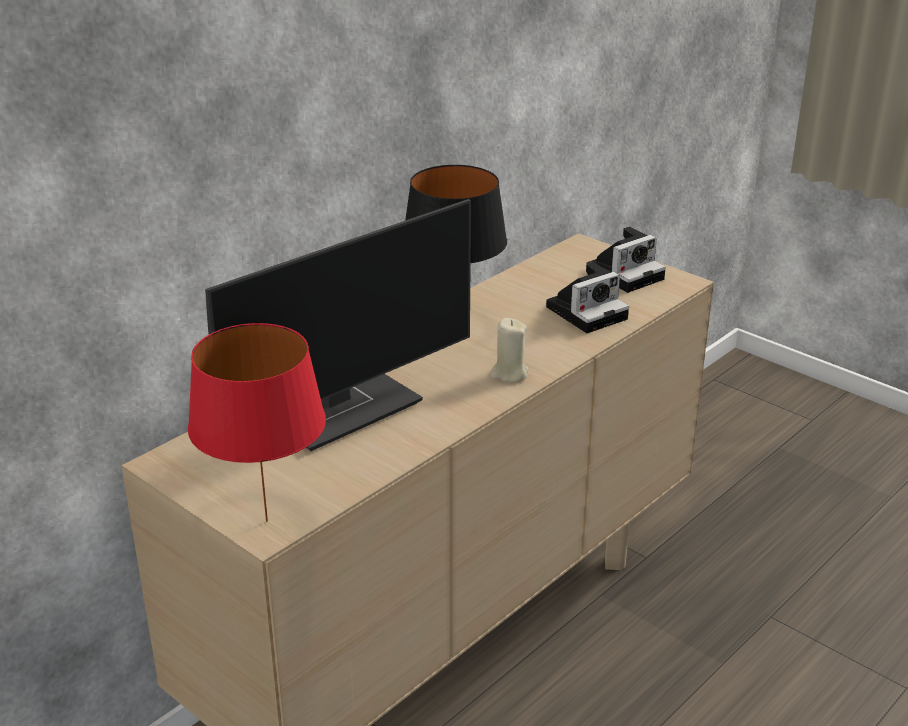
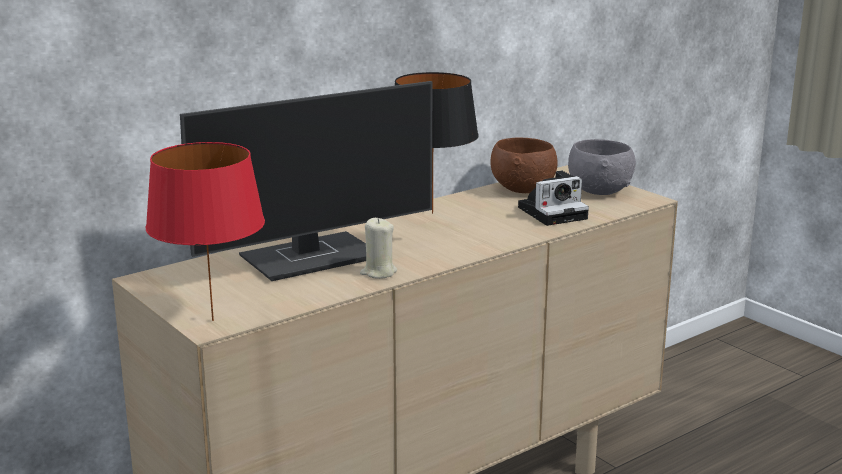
camera: 10 degrees right, 10 degrees down
(509, 374) = (465, 246): beige candle -> beige candle (378, 272)
(542, 277) = (523, 189): none -> brown bowl
(626, 273) = (599, 191): camera -> grey bowl

